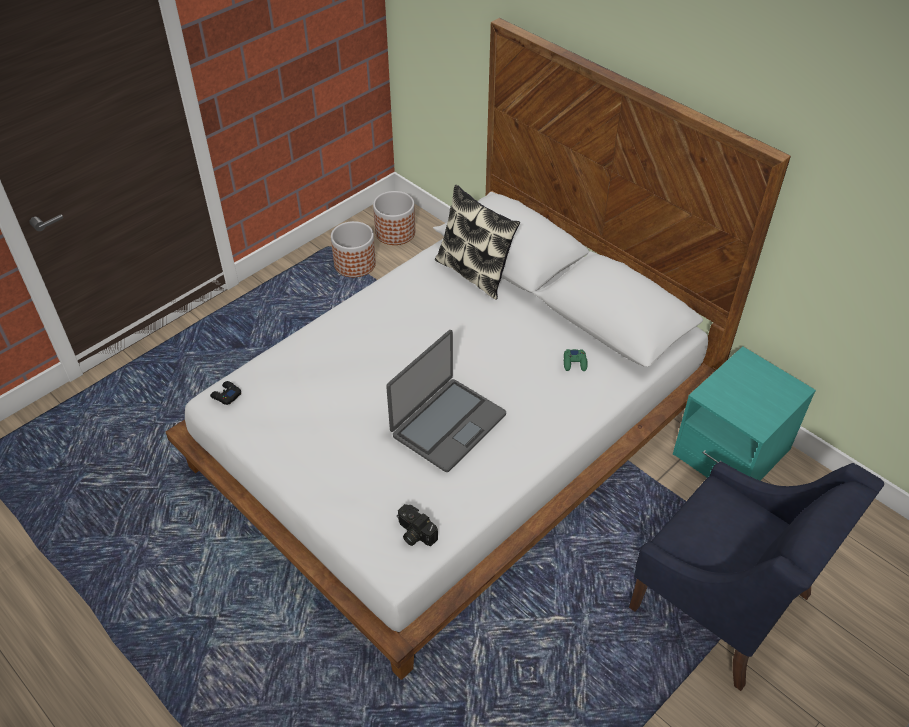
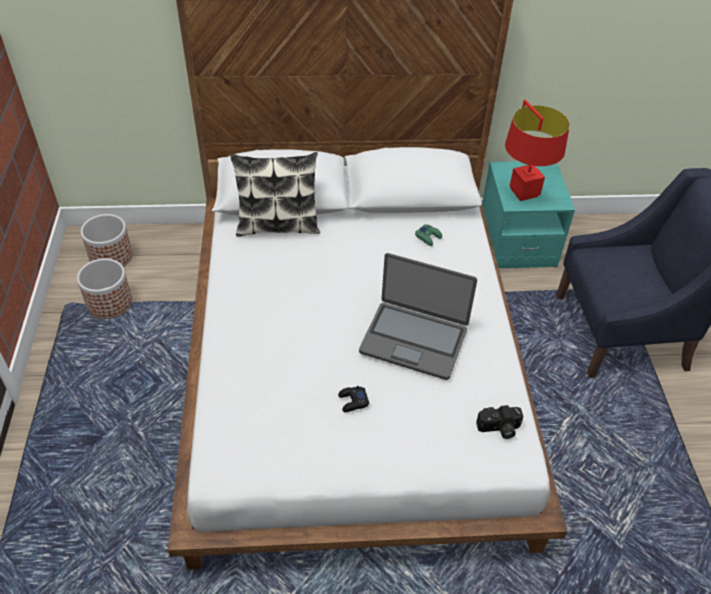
camera: 50 degrees left, 0 degrees up
(226, 395) = (223, 461): black game controller -> black game controller (353, 401)
(447, 424) = (414, 340): laptop -> laptop turned 120 degrees clockwise
(733, 393) = (524, 192): none -> red table lamp

